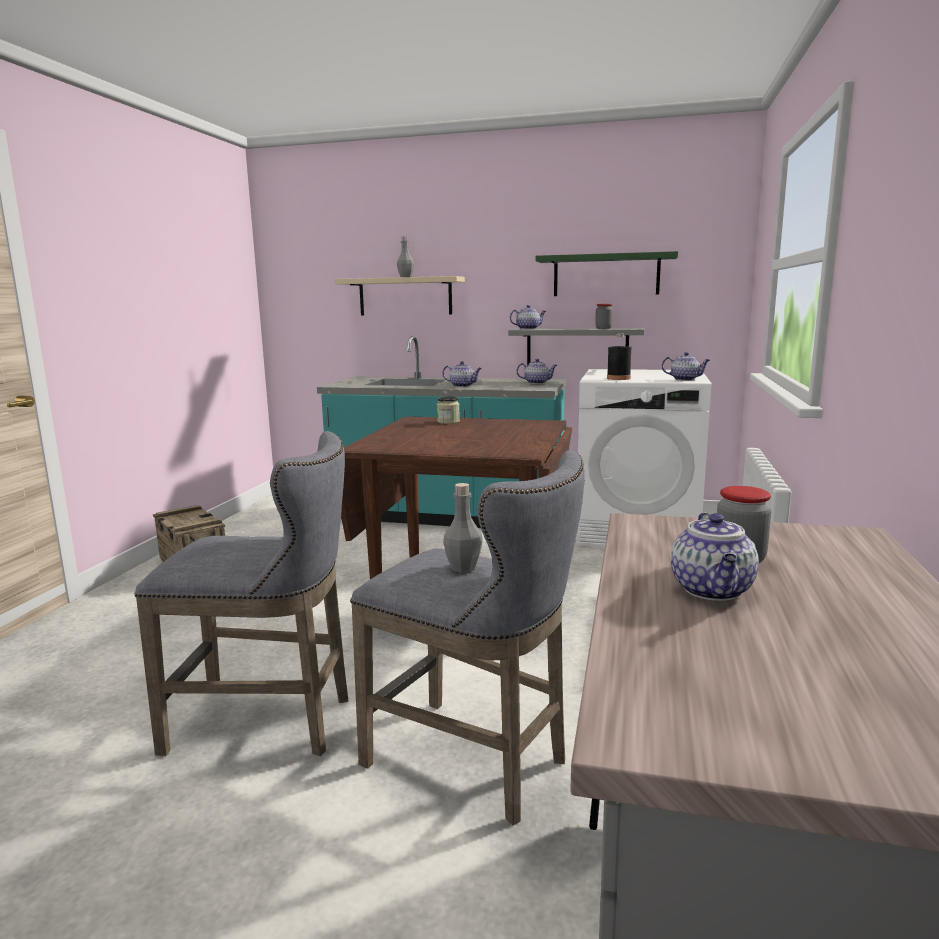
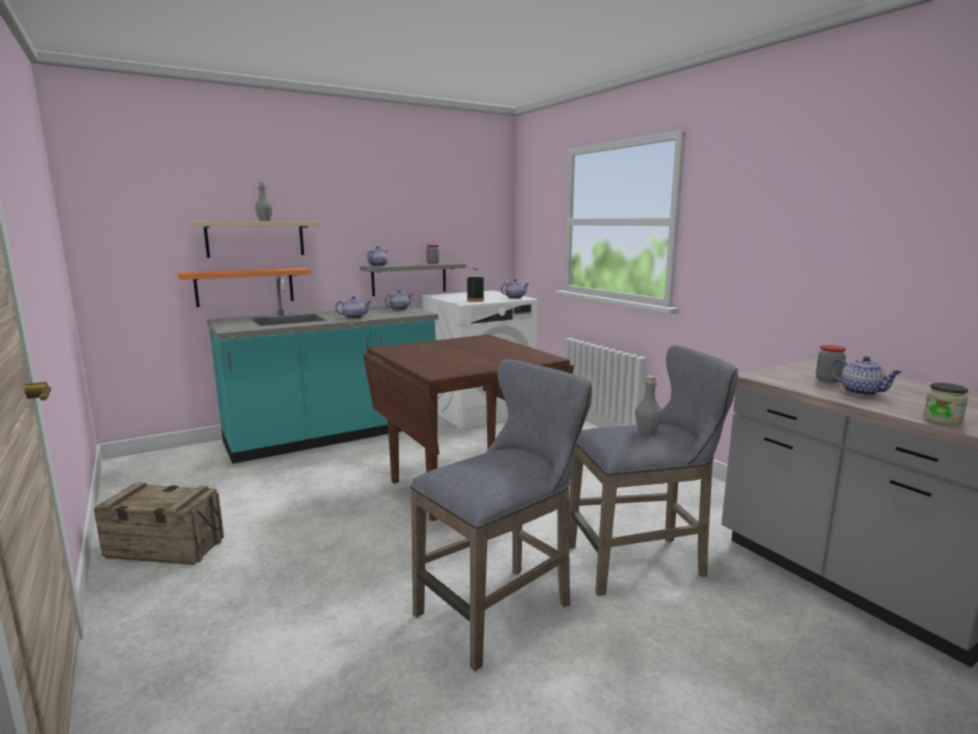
camera: 45 degrees left, 0 degrees up
(393, 346) = (245, 286): none -> orange shelf
(448, 422) = (419, 346): jar -> jar (942, 419)
(606, 275) = (427, 223): green shelf -> none

